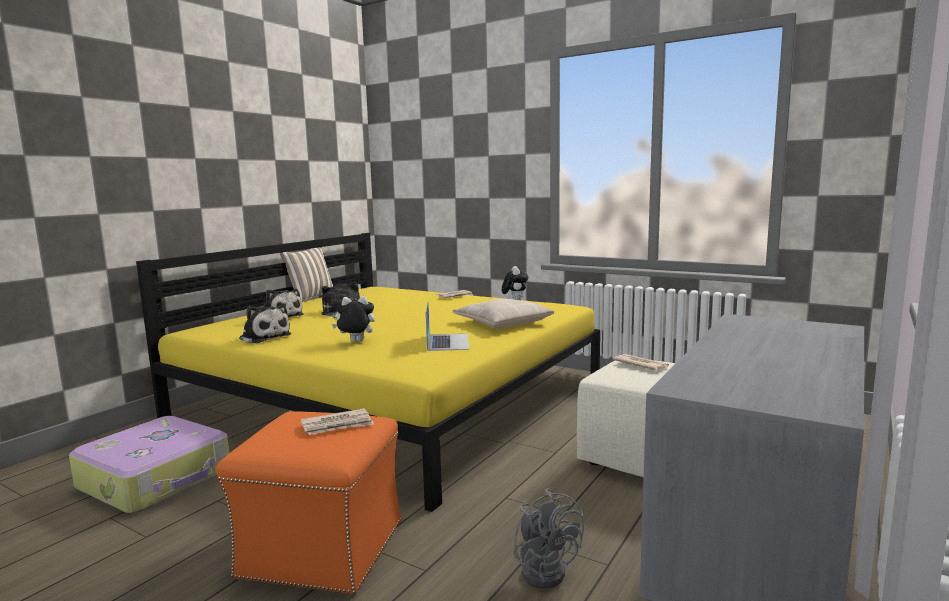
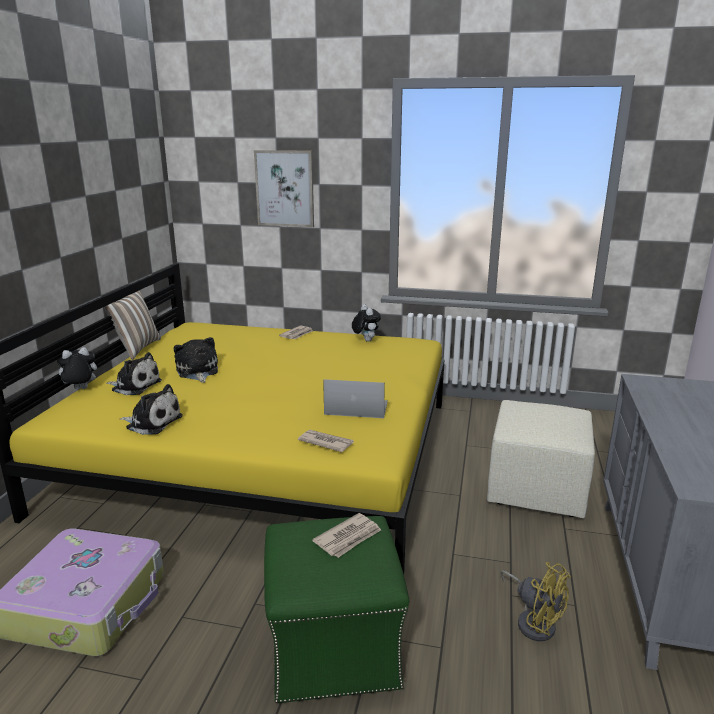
camera: 20 degrees left, 10 degrees up
(320, 548) = (332, 648): orange ottoman -> green ottoman
(355, 342) = (263, 419): plush toy -> plush toy (80, 390)
(448, 342) = (356, 407): laptop -> laptop turned 60 degrees counterclockwise
(459, 162) = (285, 188): none -> picture
(502, 323) = (381, 373): beige pillow -> none
(546, 569) = (533, 621): grey fan -> yellow fan
(640, 364) = (532, 411): newspaper -> newspaper (325, 442)

